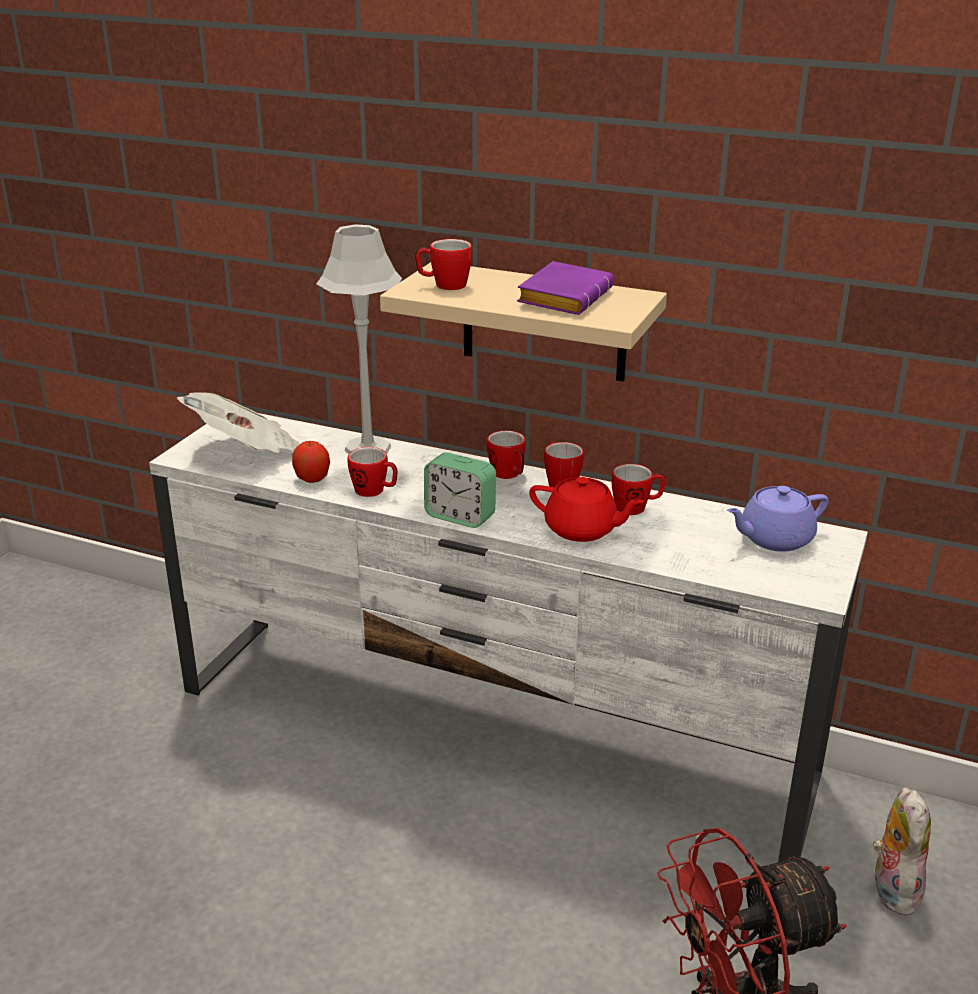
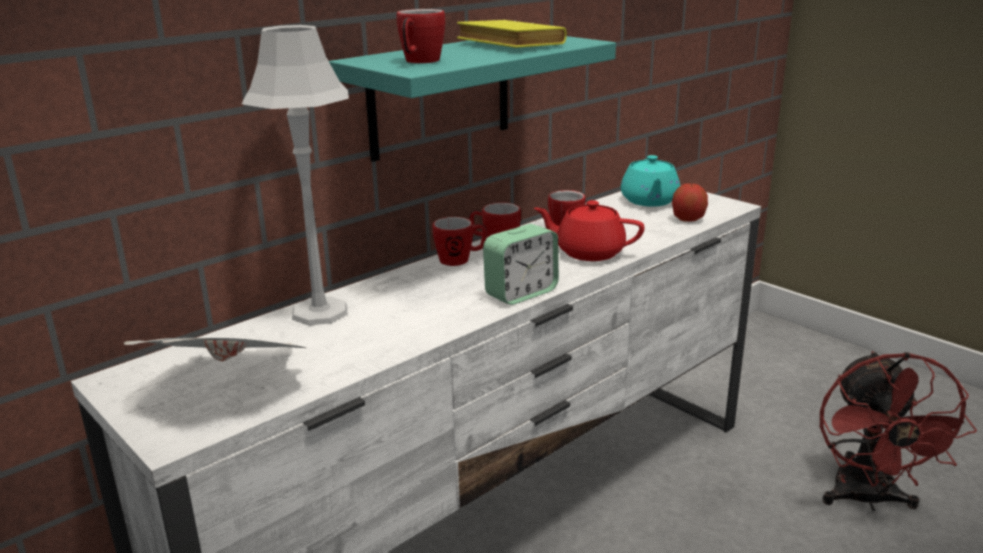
camera: 65 degrees left, 5 degrees down
(312, 479) = (358, 353): apple -> apple (688, 219)
(375, 491) = (427, 324): mug -> none
(544, 322) = (440, 95): beige shelf -> turquoise shelf
(563, 297) = (506, 44): purple book -> yellow book
(582, 530) = (588, 252): red teapot -> red teapot turned 120 degrees counterclockwise
(774, 539) = (649, 201): purple teapot -> turquoise teapot
(891, 888) = (759, 397): plush toy -> none

